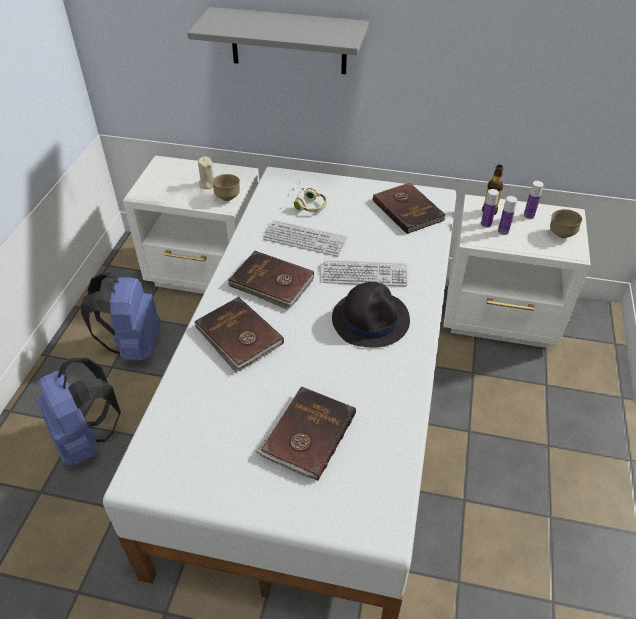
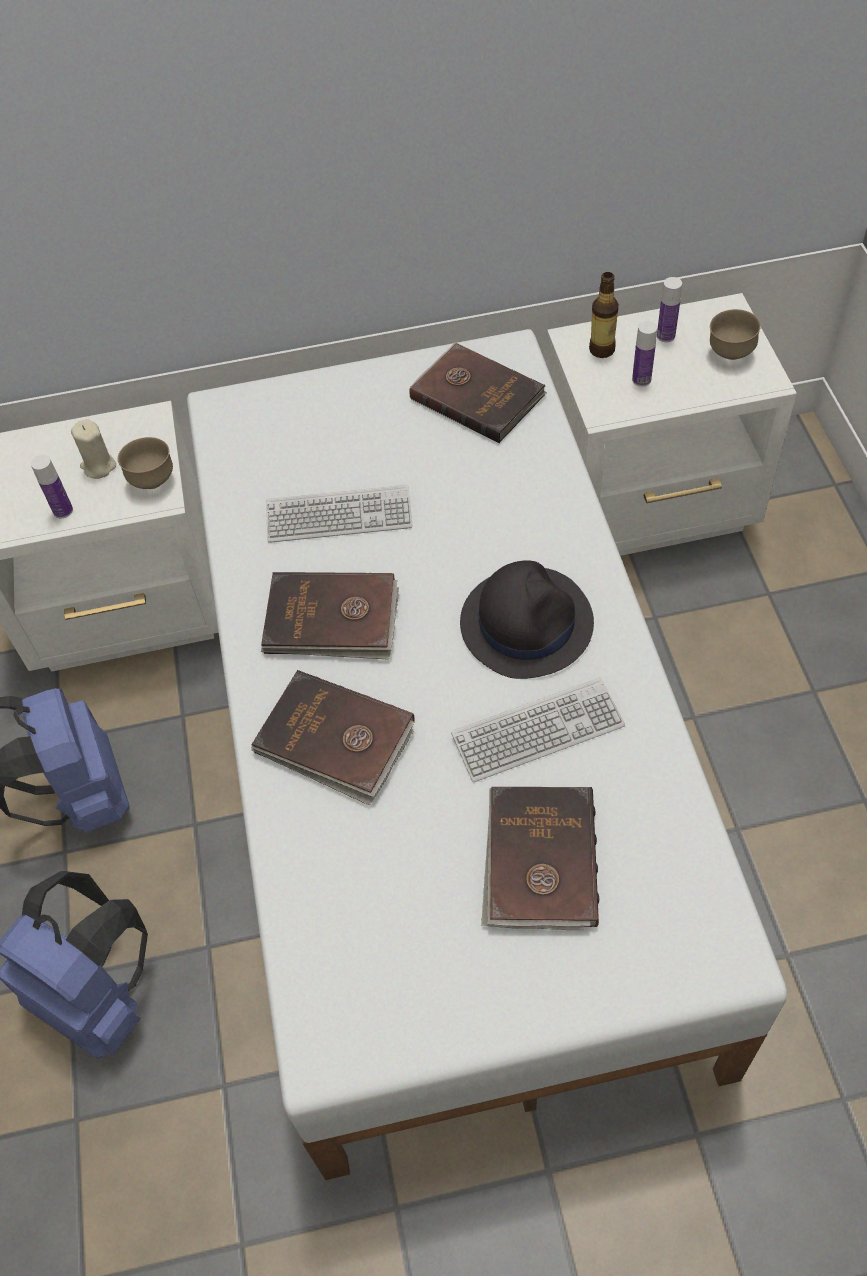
camera: 20 degrees left, 10 degrees up
(288, 41) = (178, 167): grey shelf -> none
(307, 203) = (303, 443): beige headphones -> none
(364, 274) = (472, 545): keyboard -> keyboard (537, 731)
(486, 224) = (608, 376): bottle -> bottle (63, 510)

